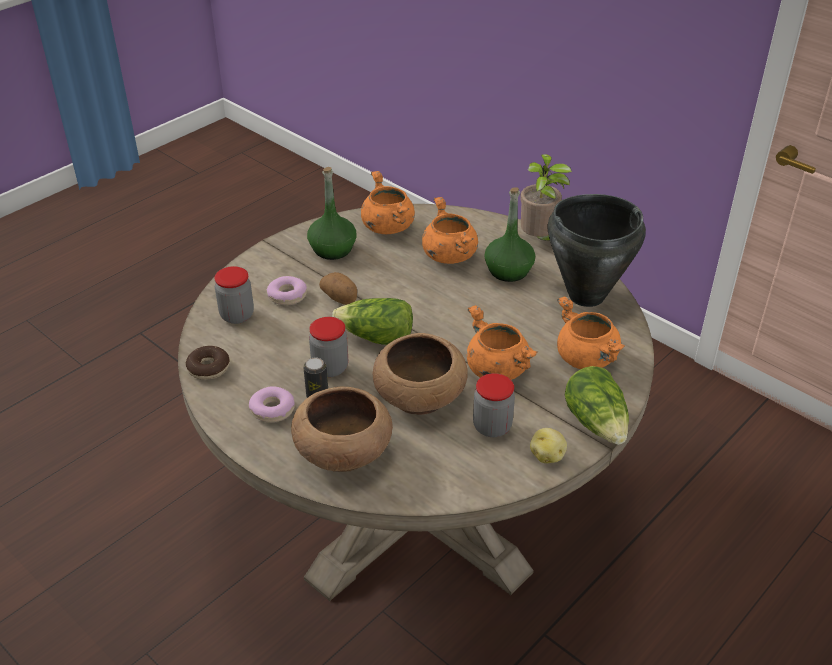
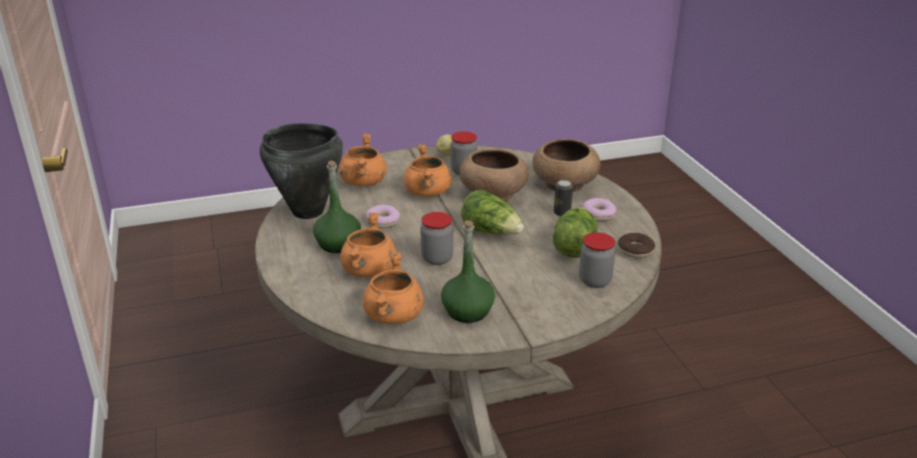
camera: 150 degrees left, 10 degrees down
(287, 296) = (541, 283): donut -> donut (383, 221)
(330, 368) = (541, 225): jar -> jar (437, 258)
(340, 298) = (496, 266): potato -> none
(539, 240) = (279, 258): potted plant -> none
(597, 423) = (402, 157): lettuce -> lettuce (574, 246)

